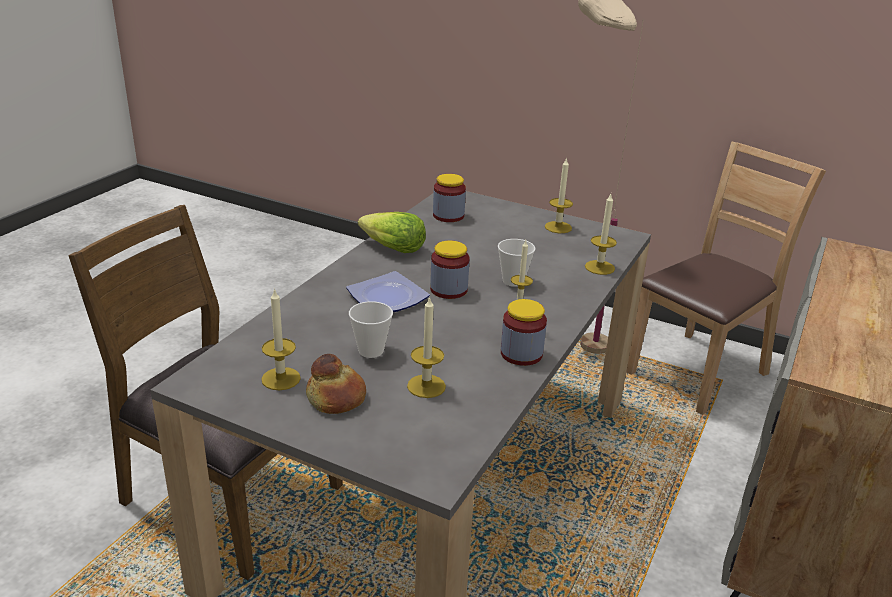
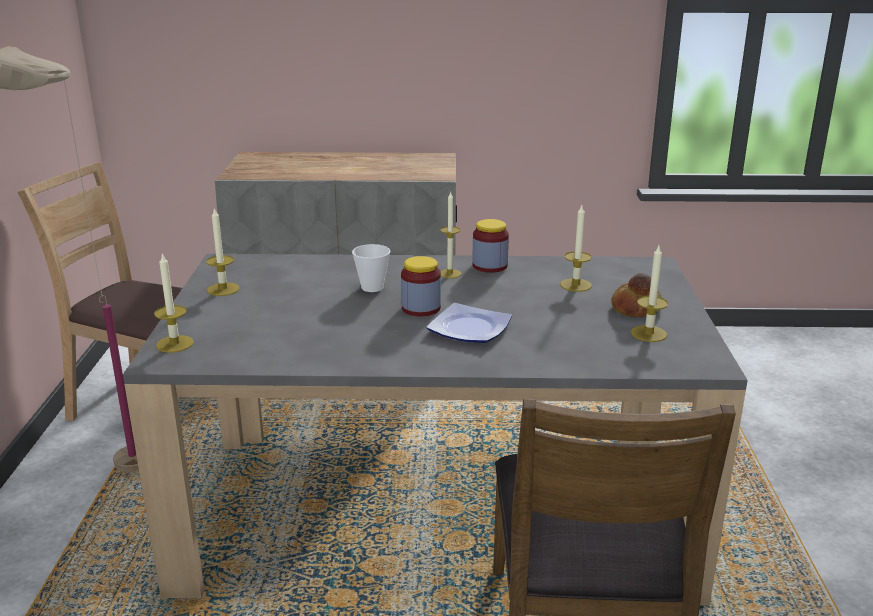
camera: 115 degrees left, 5 degrees down
(371, 350) = (561, 313): cup -> none
(392, 248) = (359, 354): lettuce -> none
(448, 216) = (235, 346): jar -> none
(599, 267) = (306, 262): candle -> candle (175, 344)

